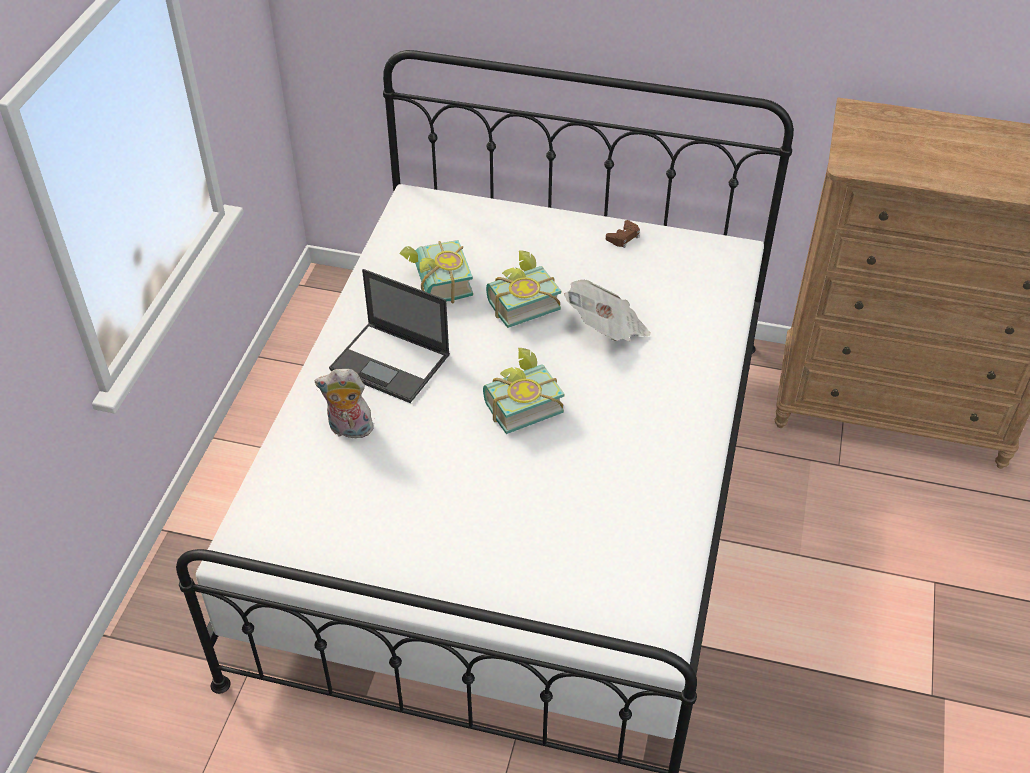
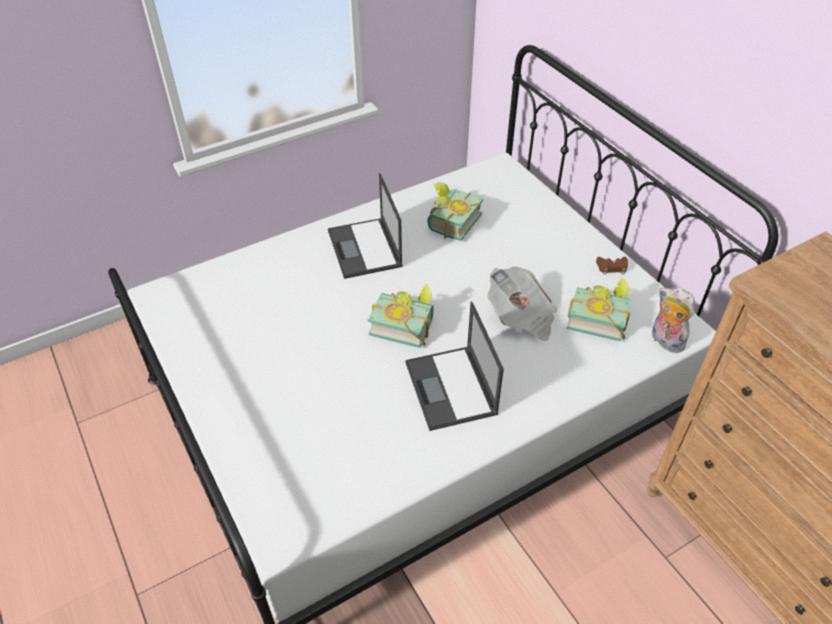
camera: 45 degrees right, 0 degrees up
(349, 430) = (293, 270): plush toy -> plush toy (664, 341)
(520, 302) = (486, 264): book -> book (597, 318)
(629, 427) = (451, 389): none -> laptop

